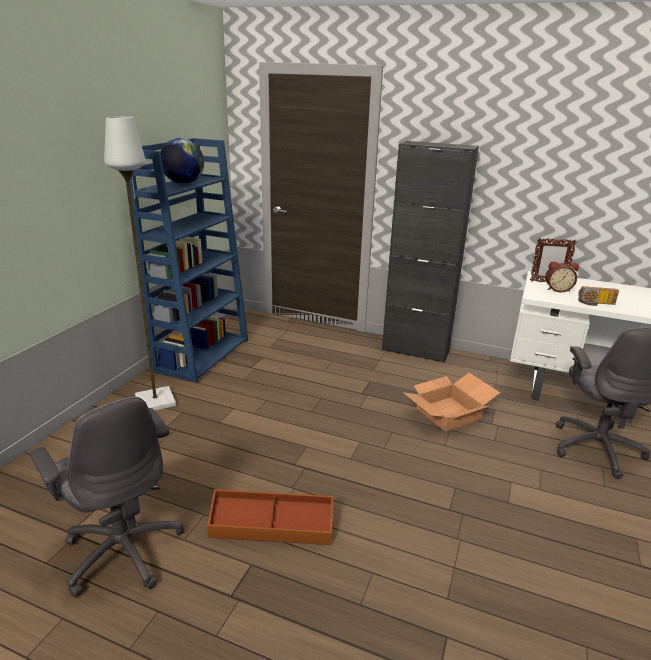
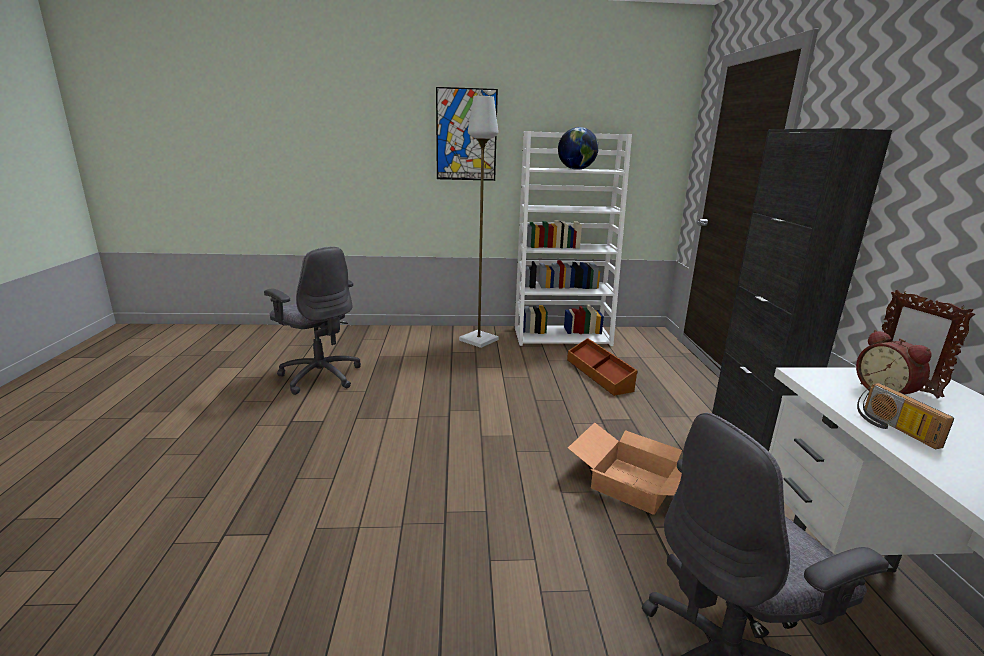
camera: 65 degrees right, 5 degrees down
(63, 163) = (466, 135): none -> picture
(123, 549) = (320, 376): grey office chair -> grey office chair turned 75 degrees counterclockwise
(202, 354) = (562, 336): blue bookcase -> white bookcase
(272, 527) = (366, 419): brown storage box -> brown storage box (599, 374)

